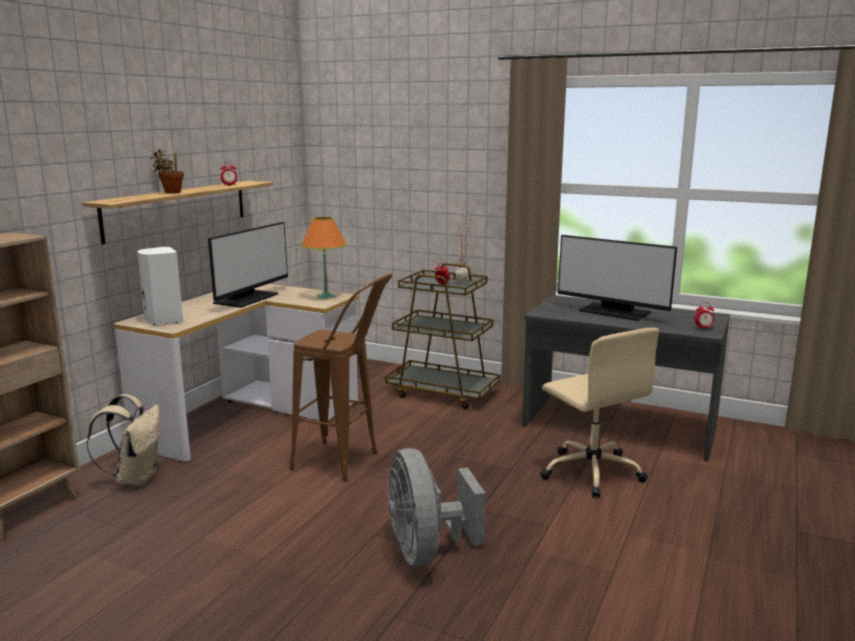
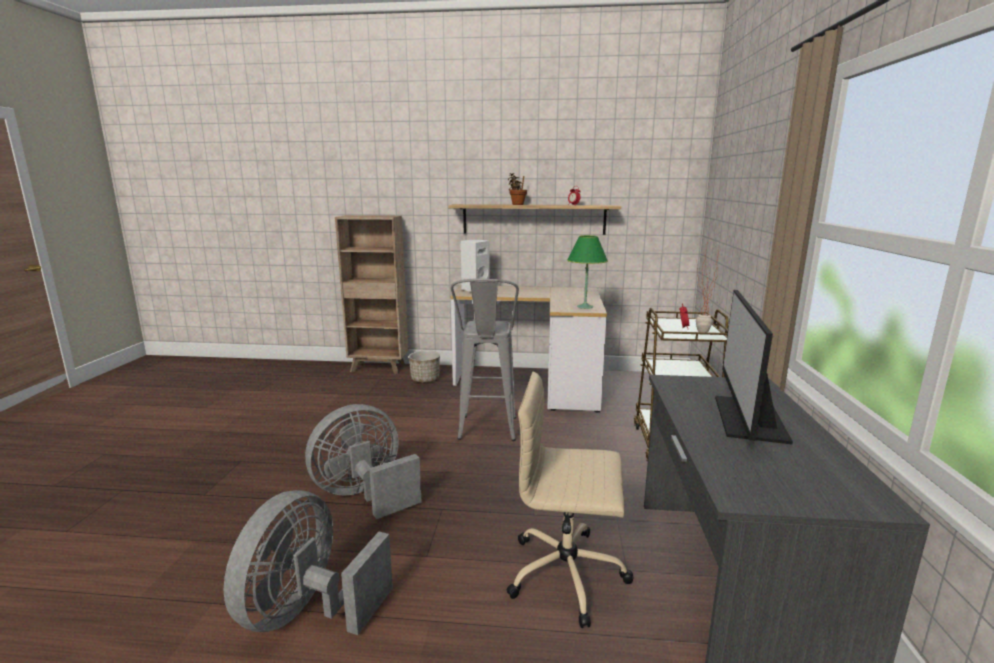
camera: 70 degrees right, 0 degrees up
(135, 478) = (425, 379): beige backpack -> planter
(247, 299) = (547, 294): monitor -> none
(326, 296) = (584, 307): orange table lamp -> green table lamp
(346, 463) = (487, 433): brown stool -> grey stool
(591, 471) = (568, 574): beige office chair -> beige office chair turned 60 degrees clockwise
(606, 594) = (308, 612): none -> grey fan
(703, 329) = (761, 492): alarm clock -> none

